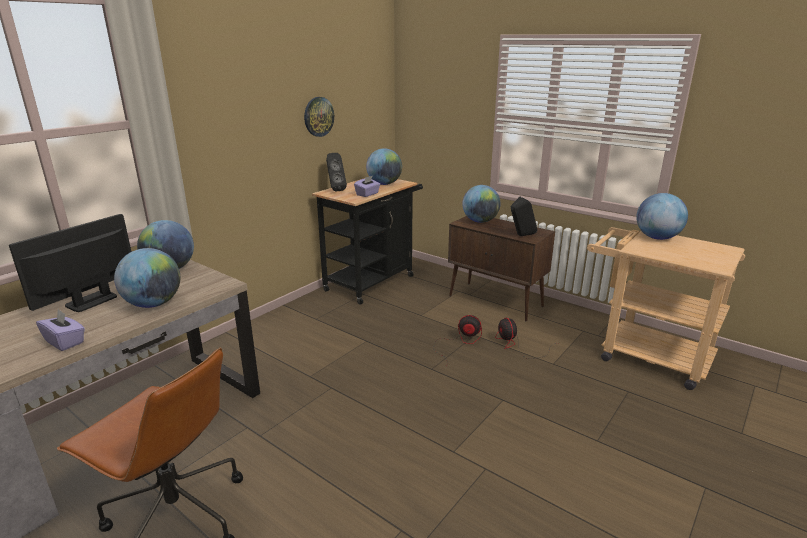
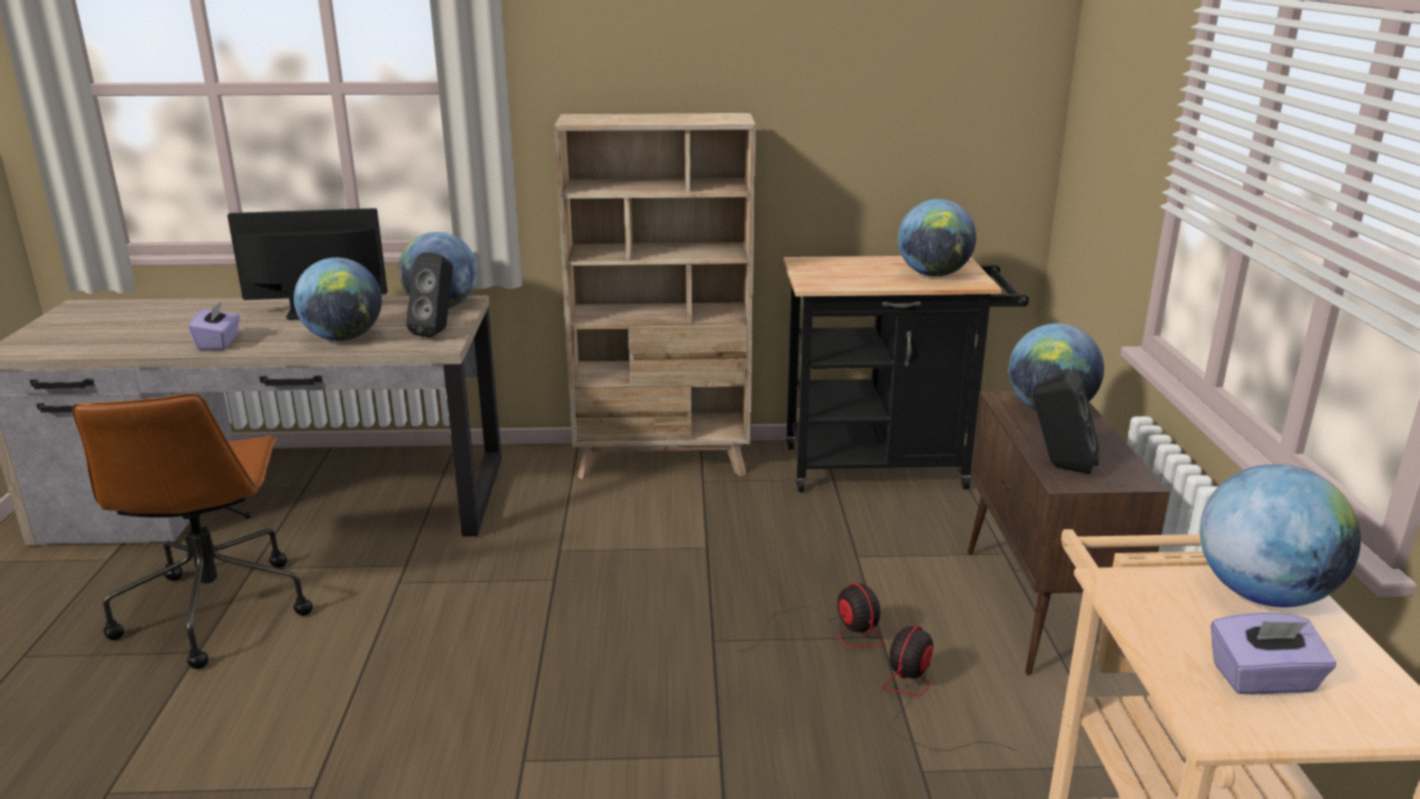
camera: 50 degrees right, 0 degrees up
(284, 320) = (663, 462): none -> beige bookcase
(318, 116) = (829, 115): wall clock -> none
(335, 190) = (828, 261): black speaker -> black speaker (437, 332)
(367, 194) = (856, 283): purple tissue box -> purple tissue box (1263, 680)

